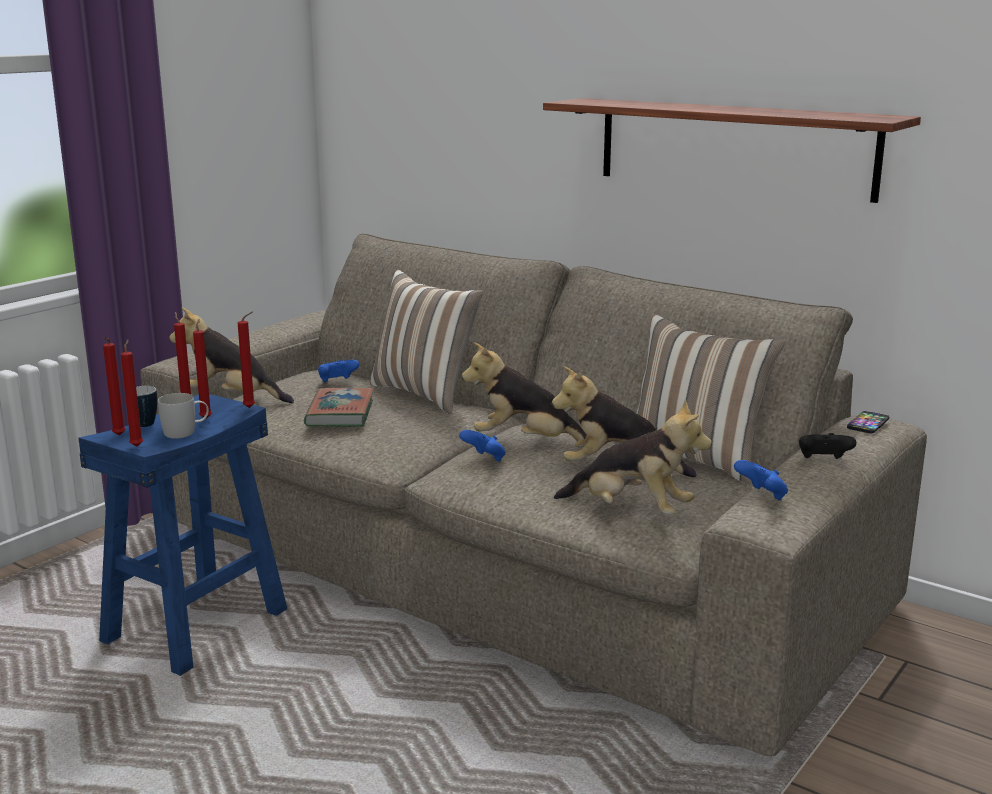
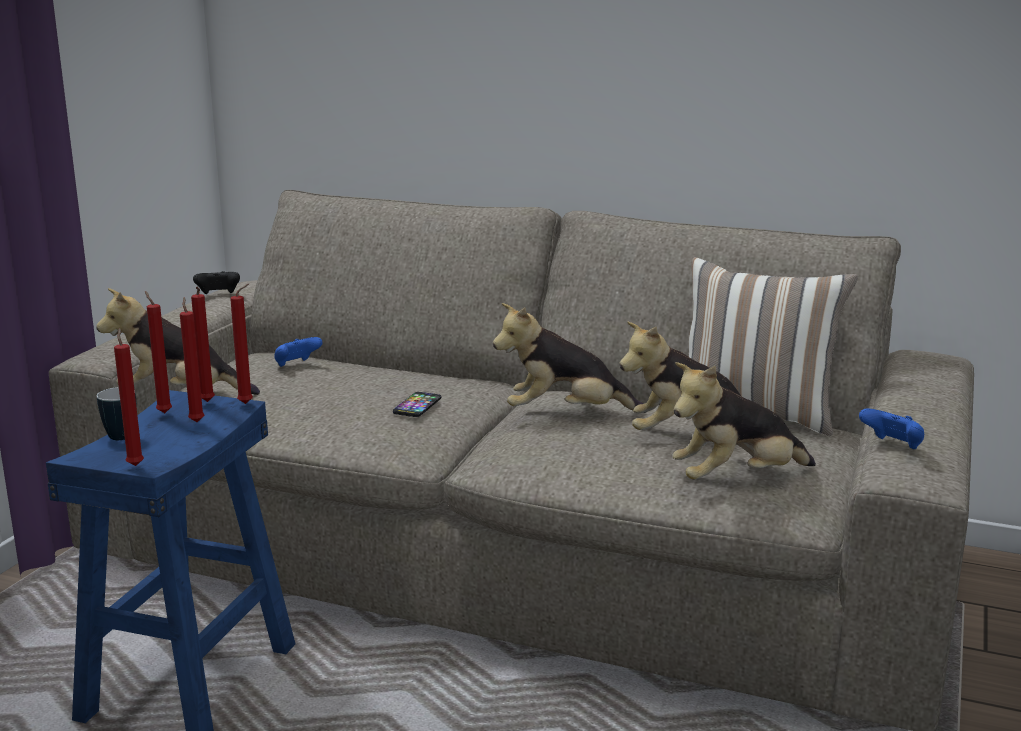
camera: 15 degrees left, 0 degrees up
(118, 436) = (99, 455): red candle -> red candle (207, 402)
(186, 432) = (182, 441): white mug -> none
(340, 413) = (327, 401): book -> none
(425, 394) = (407, 370): pillow -> none
(485, 459) = (536, 437): blue game controller -> none
(631, 511) = (736, 479): plush toy -> plush toy turned 150 degrees clockwise
(734, 147) = (747, 70): shelf -> none
(823, 461) = (921, 402): black game controller -> black game controller (218, 295)
(868, 423) = (927, 359): phone -> phone (417, 406)

